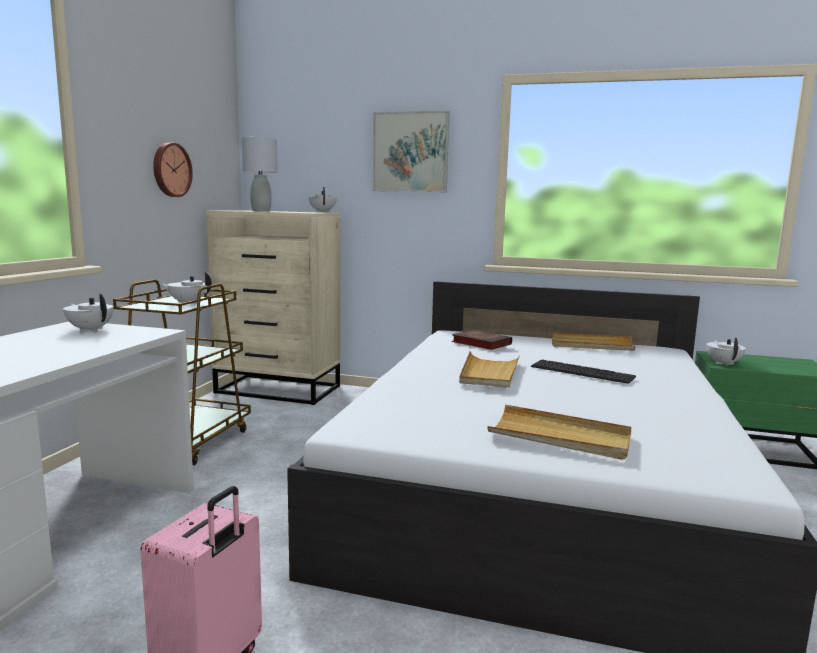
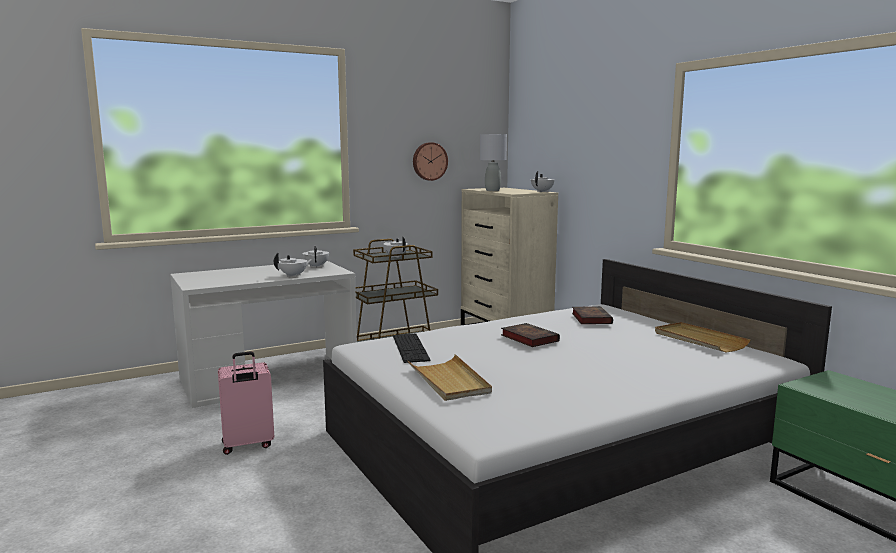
camera: 45 degrees right, 0 degrees up
(410, 152) = (607, 139): picture -> none
(489, 373) = (528, 338): beige tray -> book
(581, 371) = (605, 354): keyboard -> keyboard (410, 348)
(723, 363) = (809, 385): white teapot -> white teapot (294, 276)

